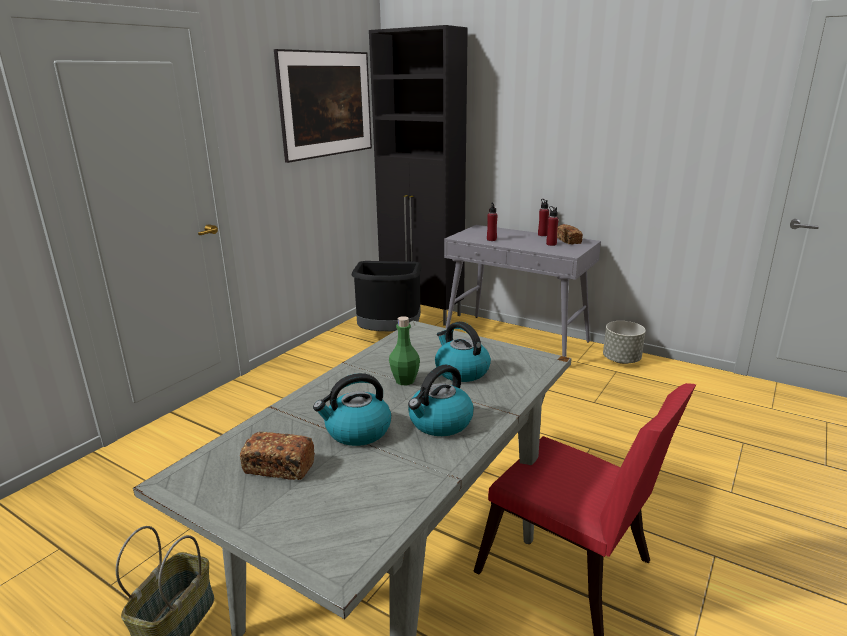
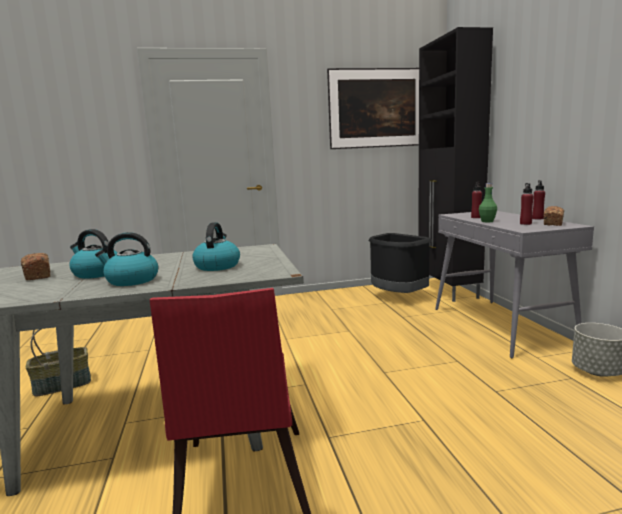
camera: 45 degrees right, 10 degrees down
(405, 381) = (180, 263): green bottle -> green bottle (487, 221)

